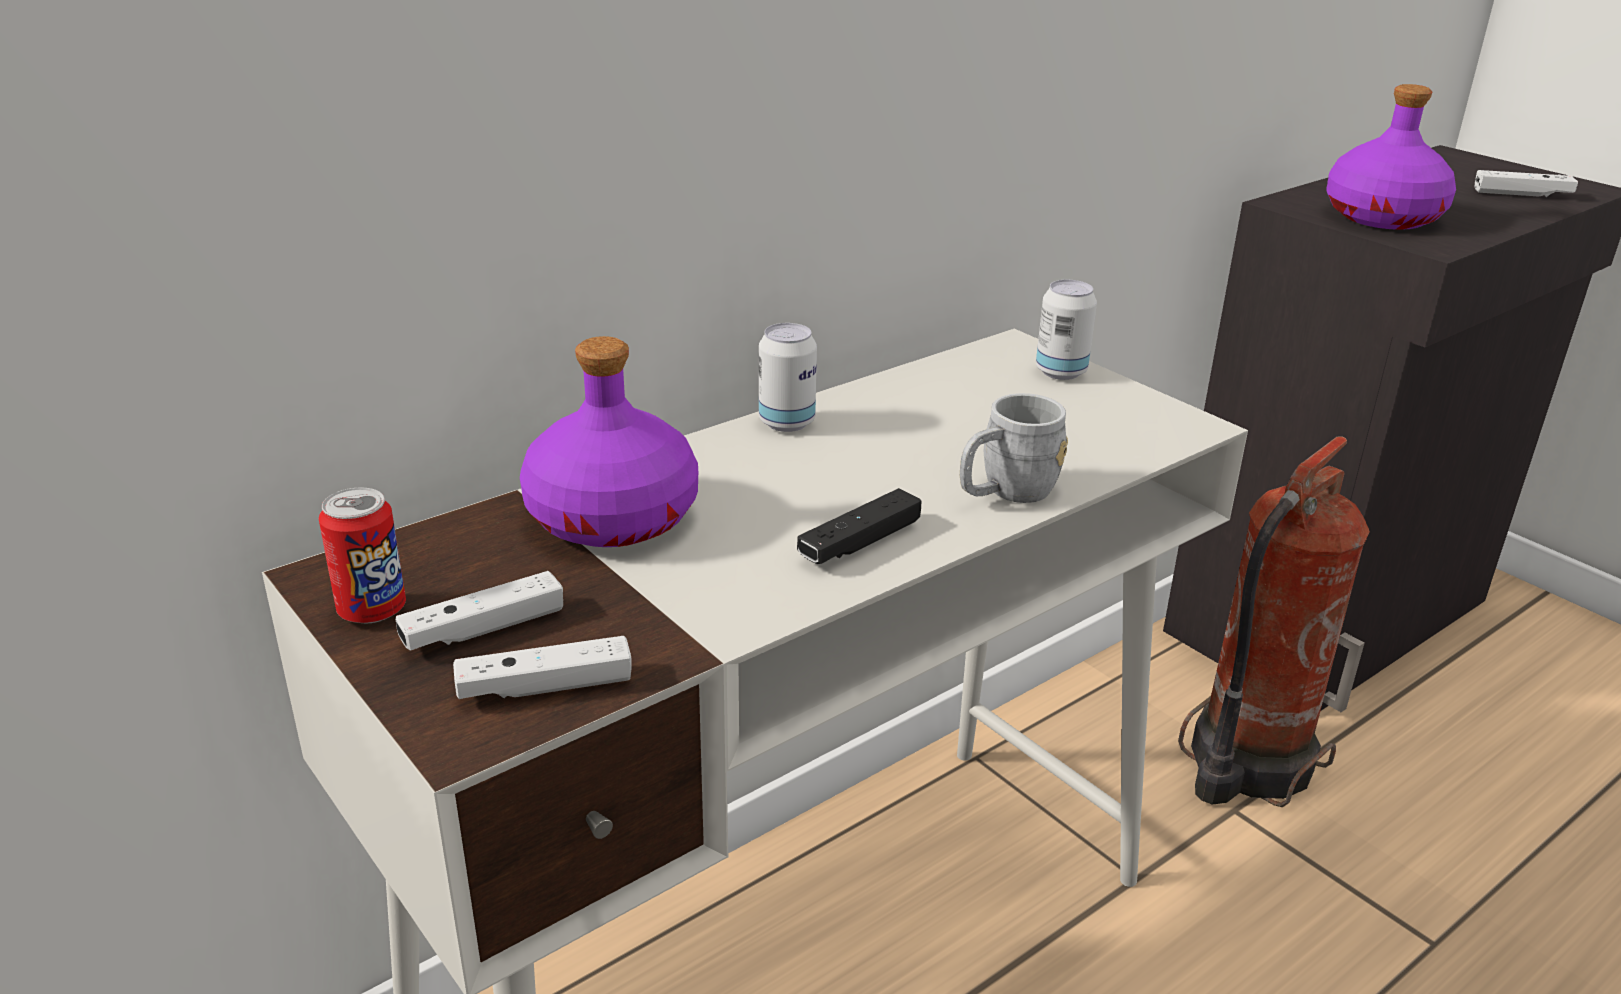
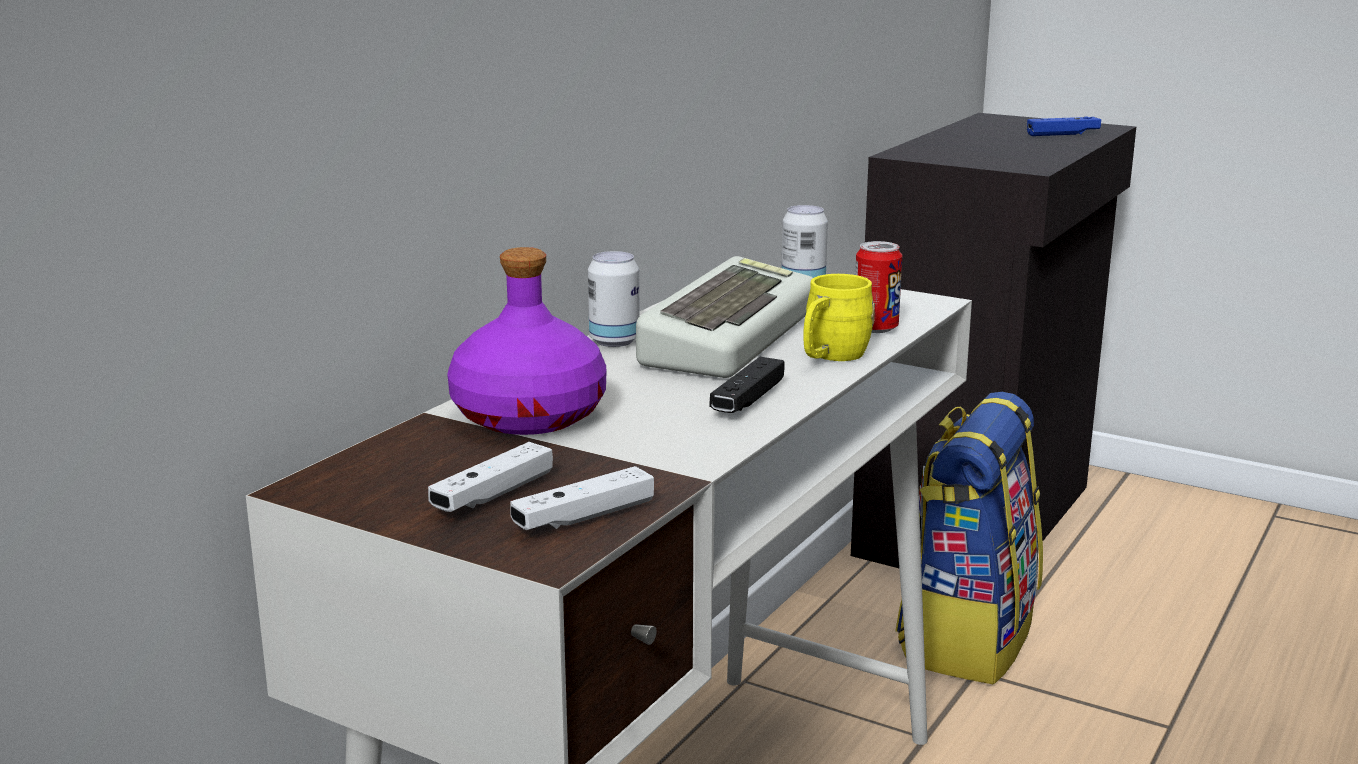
camera: 20 degrees left, 10 degrees down
(372, 610) = (380, 500): can -> can (875, 328)
(914, 436) = (726, 335): none -> keyboard
(1005, 493) = (830, 357): grey mug -> yellow mug
(1244, 763) = (966, 637): fire extinguisher -> backpack
(1384, 217) = (980, 155): purple bottle -> none
(1522, 194) = (1062, 134): white game controller -> blue game controller

